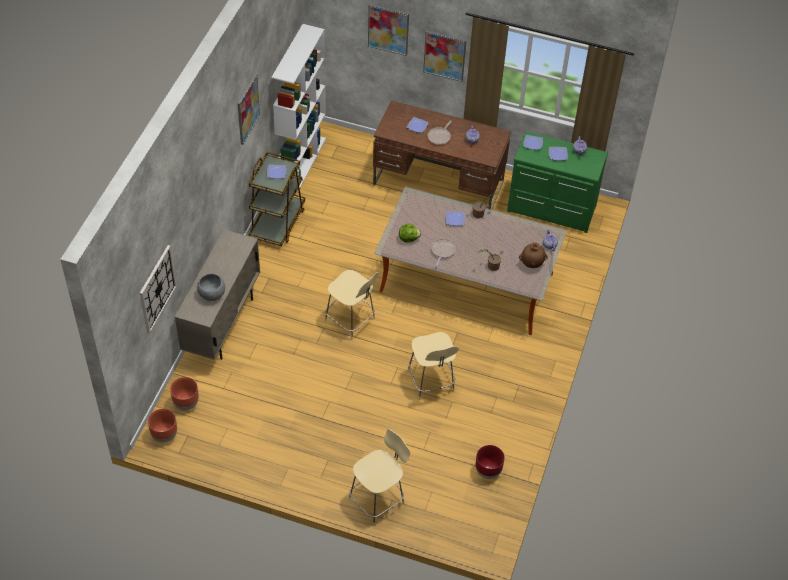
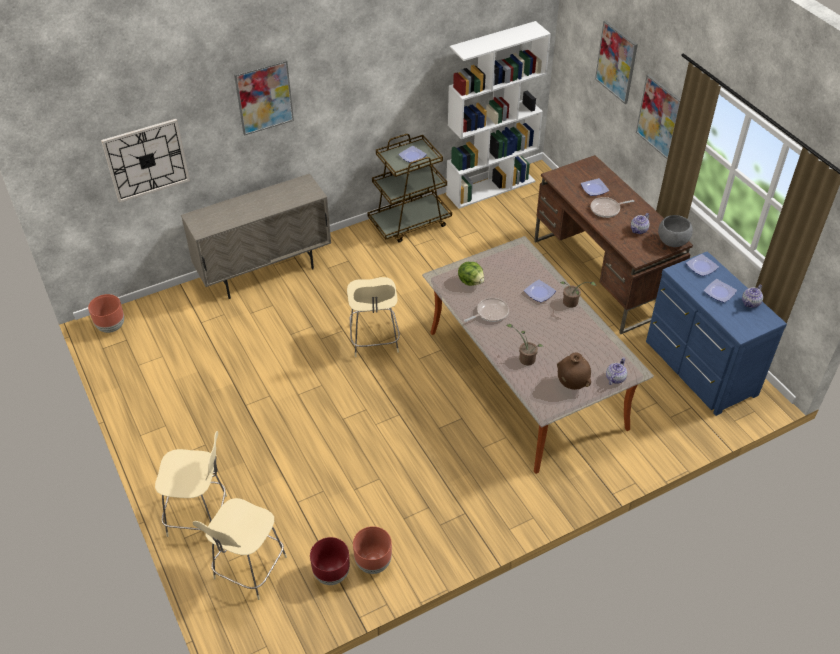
camera: 45 degrees right, 5 degrees down
(186, 403) = (158, 313): brown planter -> brown planter (373, 562)
(212, 294) = (231, 216): grey bowl -> grey bowl (672, 241)
(247, 109) = (390, 57): picture -> picture (264, 97)
(431, 382) = (381, 445): beige stool -> beige stool (248, 570)
(551, 210) = (698, 369): green dresser -> blue dresser

